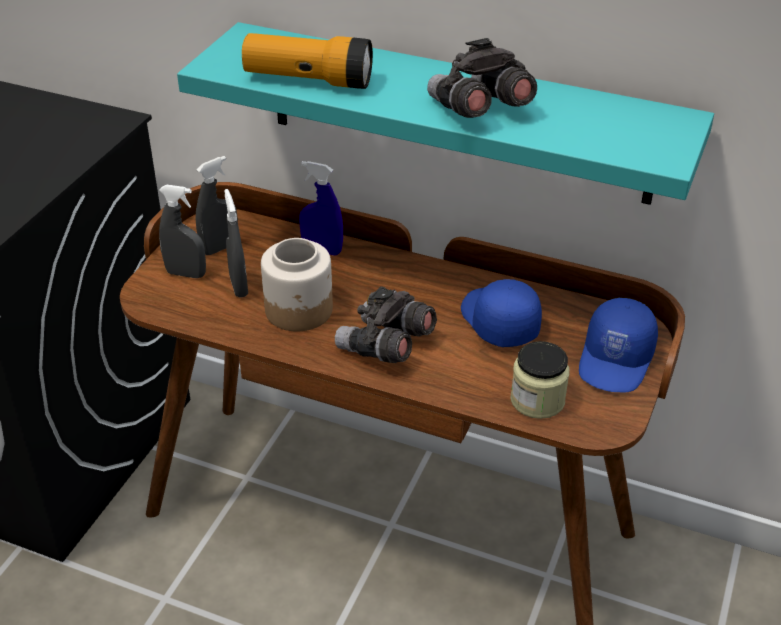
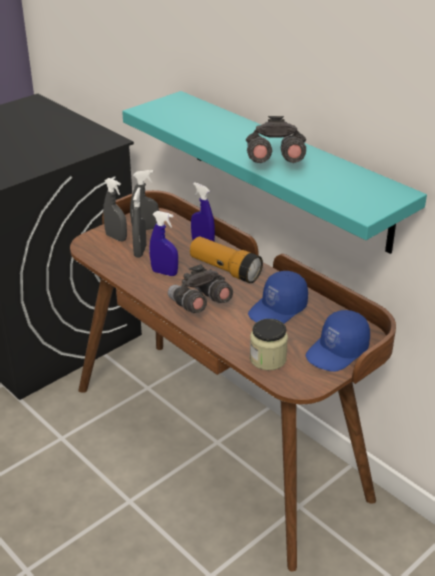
camera: 25 degrees right, 5 degrees down
(299, 310) = (164, 273): jar -> blue spray bottle
(308, 80) = (190, 127): flashlight -> flashlight (225, 270)
(497, 322) = (278, 310): blue cap -> blue cap turned 135 degrees counterclockwise

